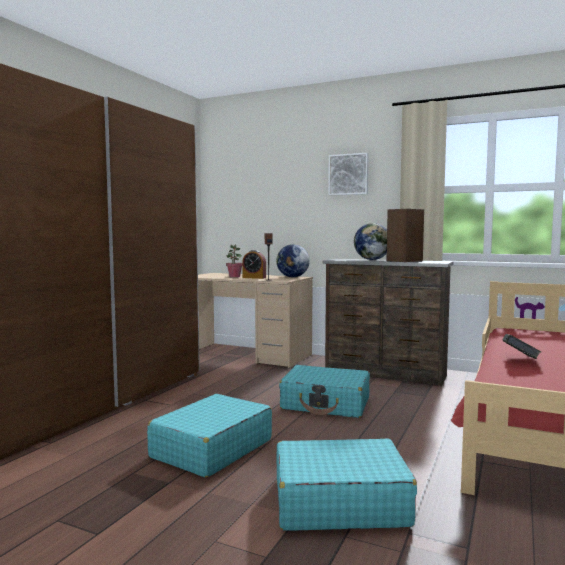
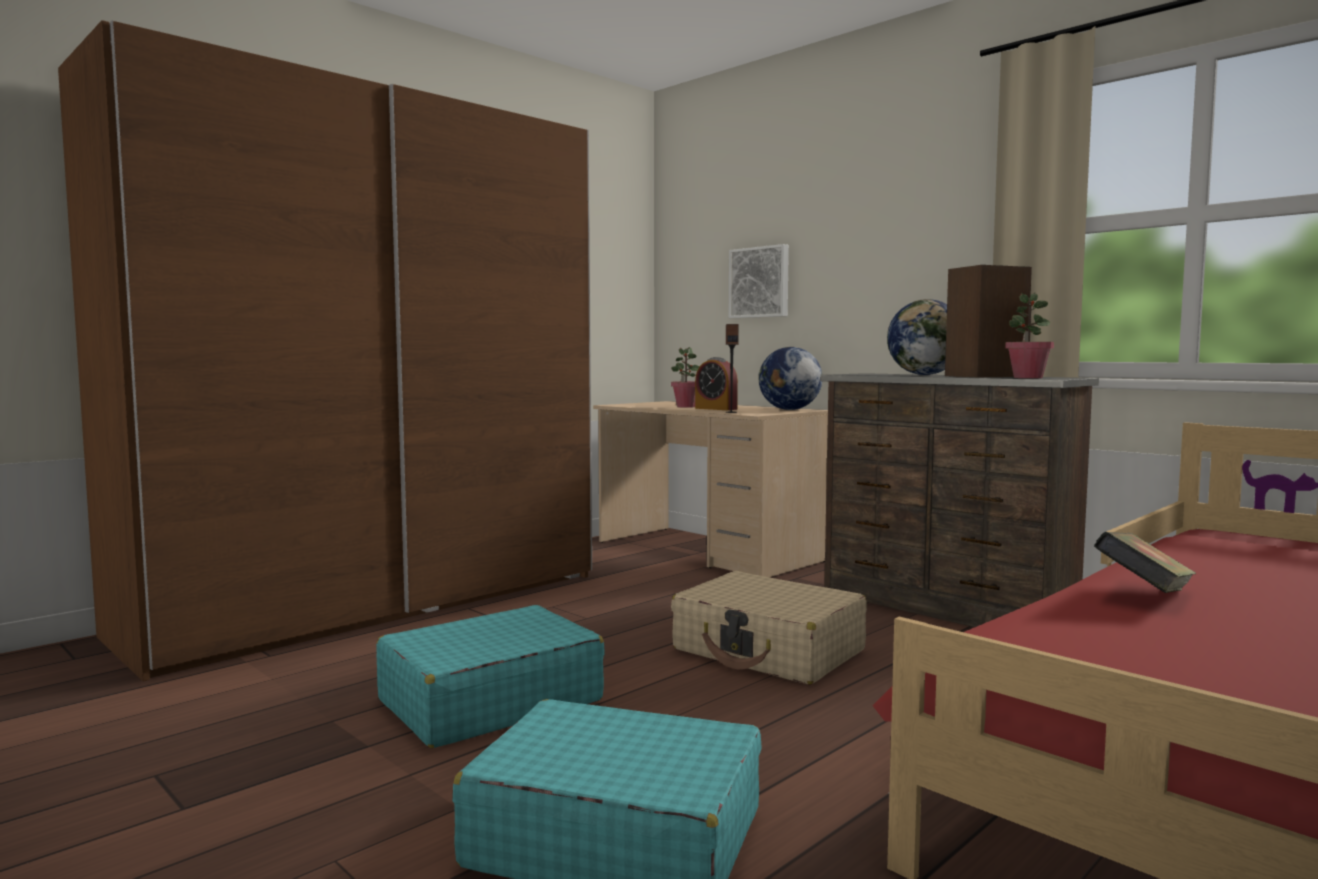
camera: 20 degrees right, 0 degrees up
(326, 404) = (769, 650): turquoise suitcase -> beige suitcase
(348, 174) = (900, 207): picture -> picture (760, 282)
(427, 262) = (1027, 377): none -> potted plant

